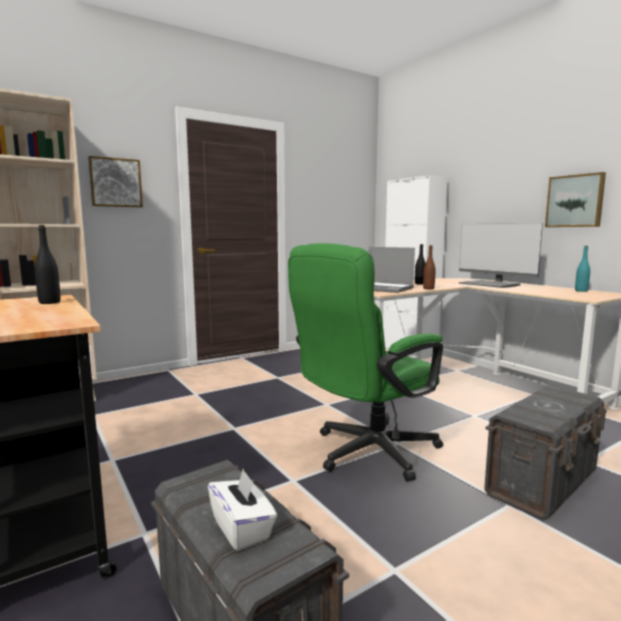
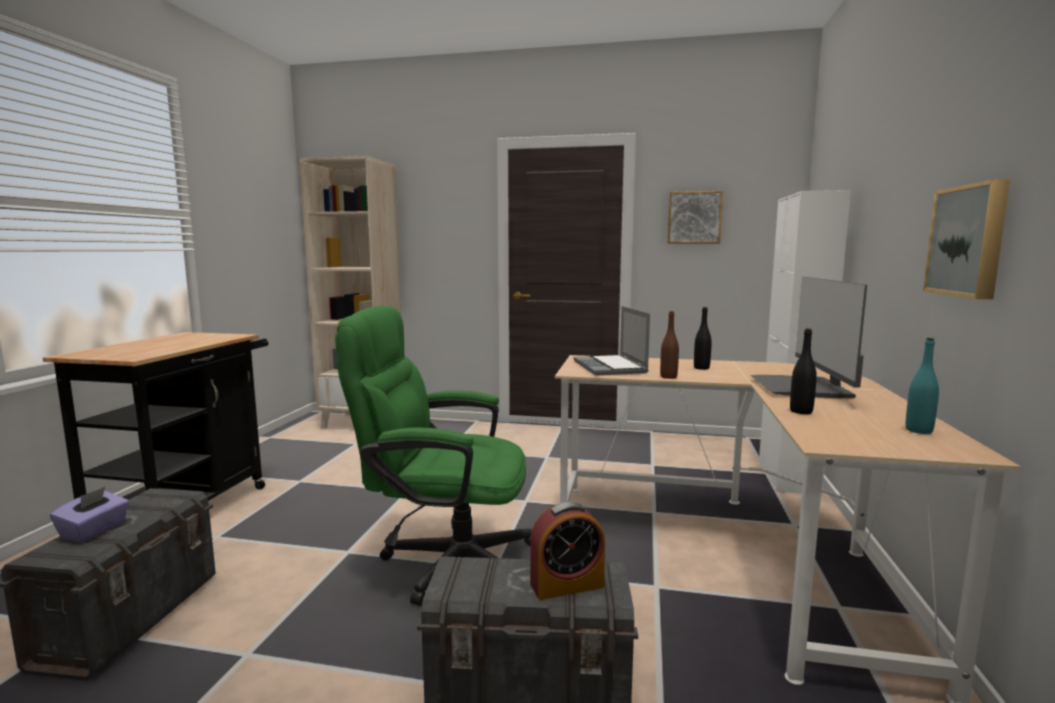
camera: 45 degrees right, 0 degrees up
(49, 302) = (213, 339): black bottle -> black bottle (801, 411)
(115, 182) = (436, 225): picture -> picture (694, 217)
(242, 529) = (94, 531): white tissue box -> purple tissue box
(564, 400) = (567, 585): none -> alarm clock

